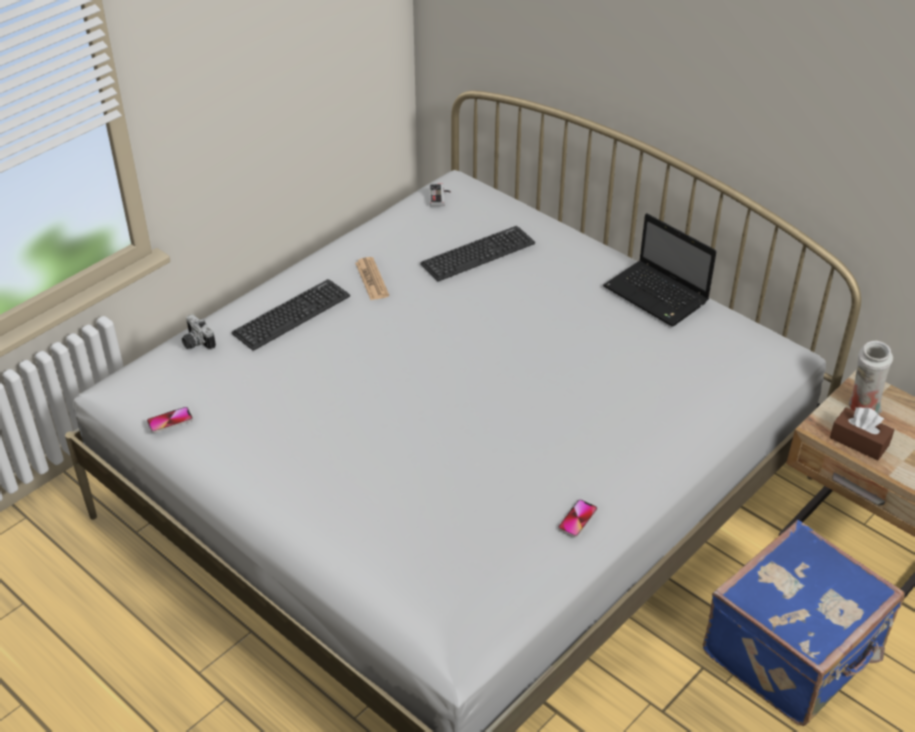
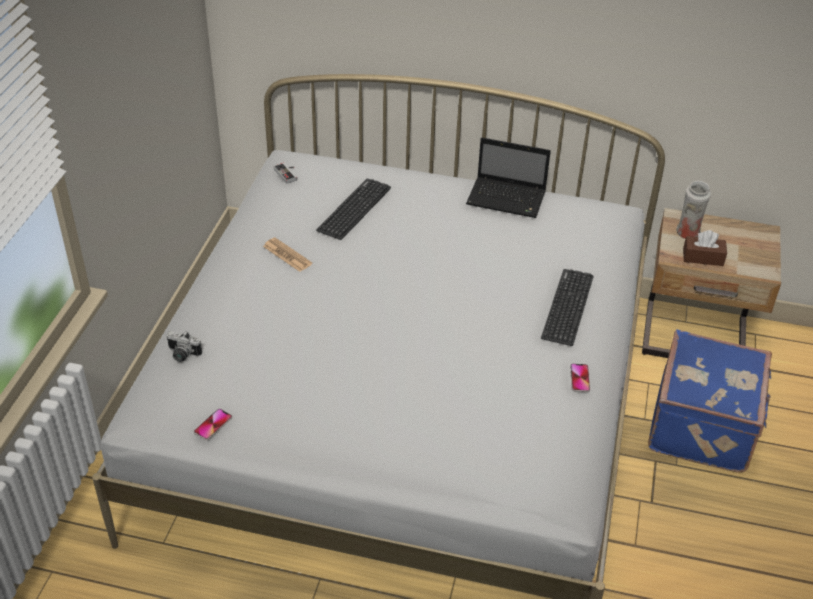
camera: 30 degrees left, 0 degrees up
(292, 315) = (245, 305): keyboard -> keyboard (567, 307)

